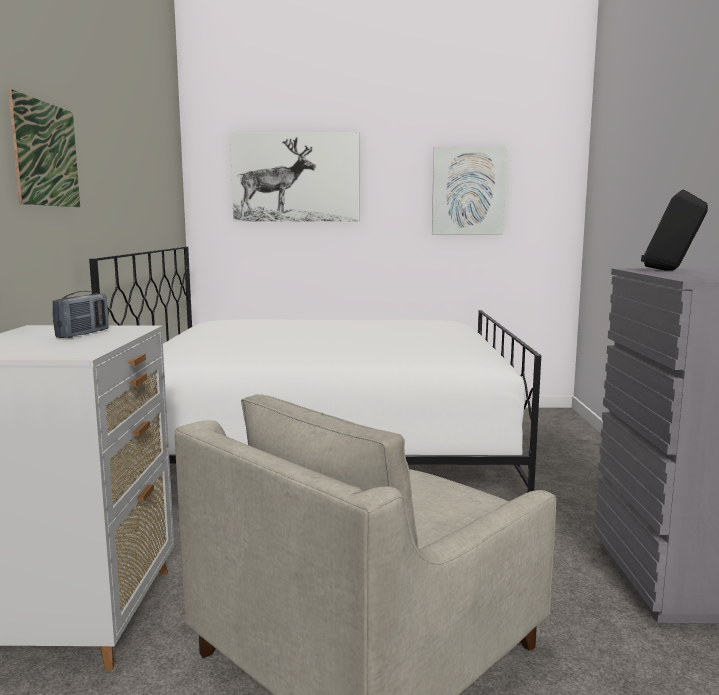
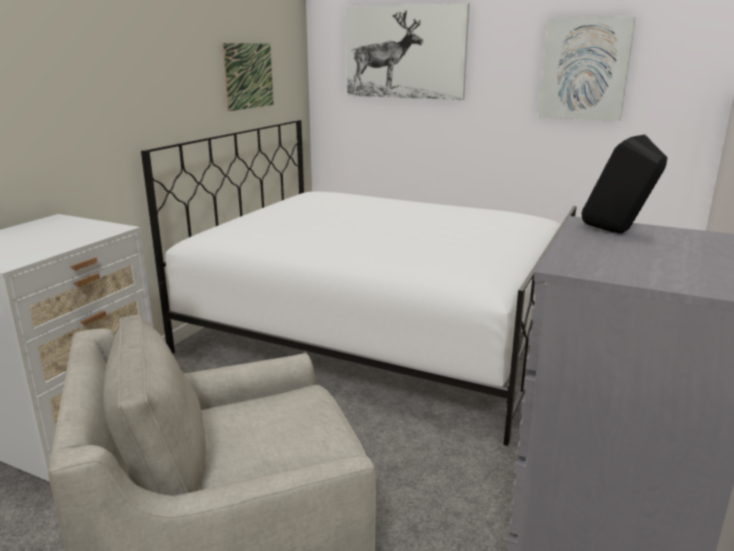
camera: 25 degrees right, 10 degrees up
(46, 154) = (87, 65): picture -> picture (248, 76)
(83, 334) = (65, 233): radio -> none

